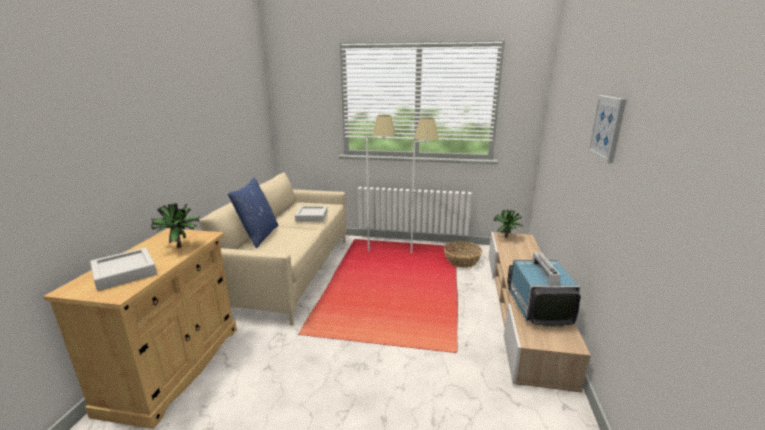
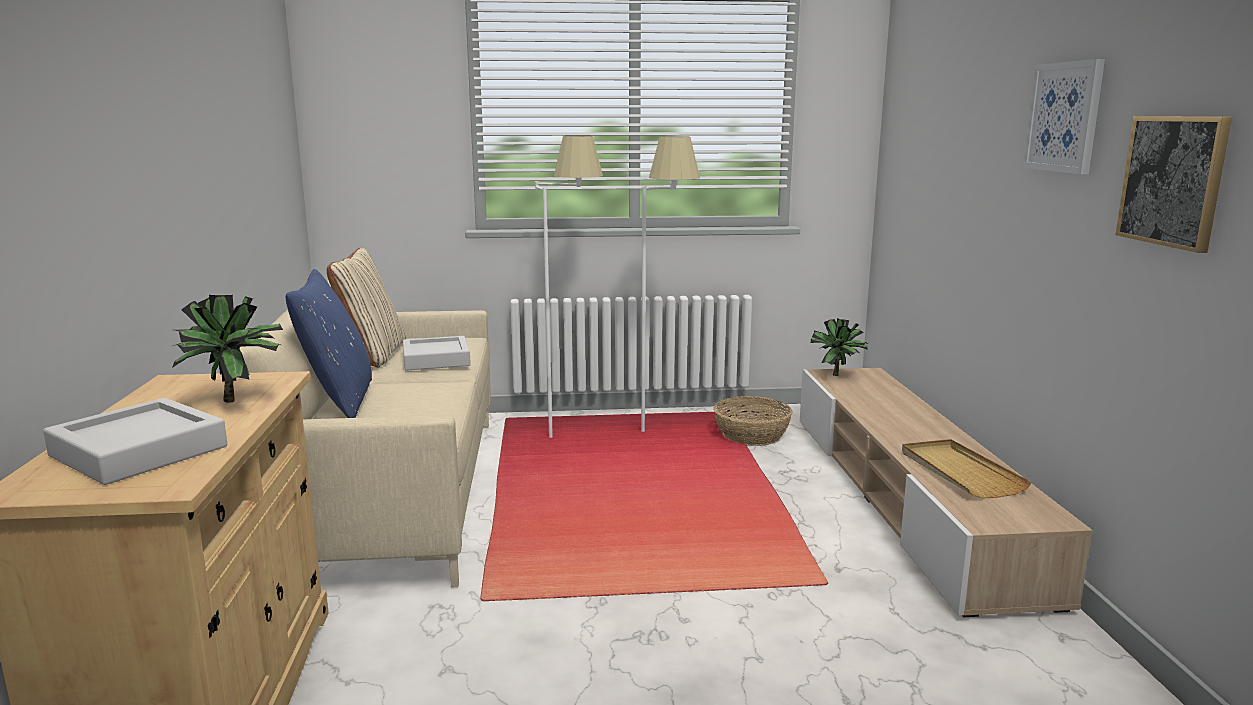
camera: 15 degrees left, 5 degrees down
(288, 211) = (372, 354): none -> beige pillow
(537, 306) = (959, 472): television -> beige tray
(644, 179) = (1172, 181): none -> picture

